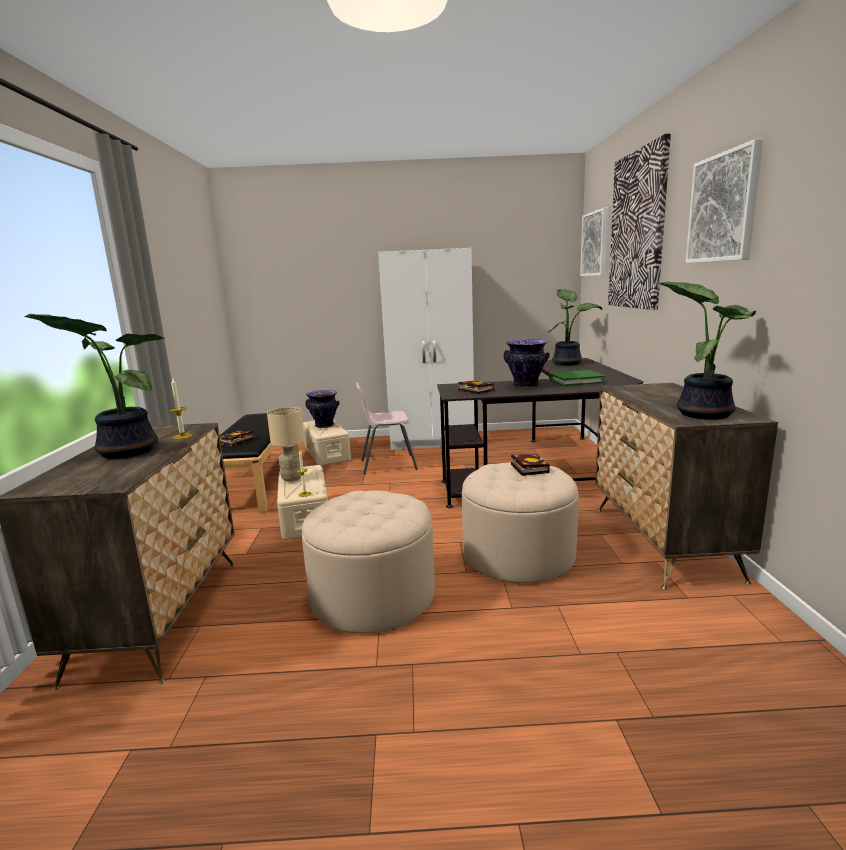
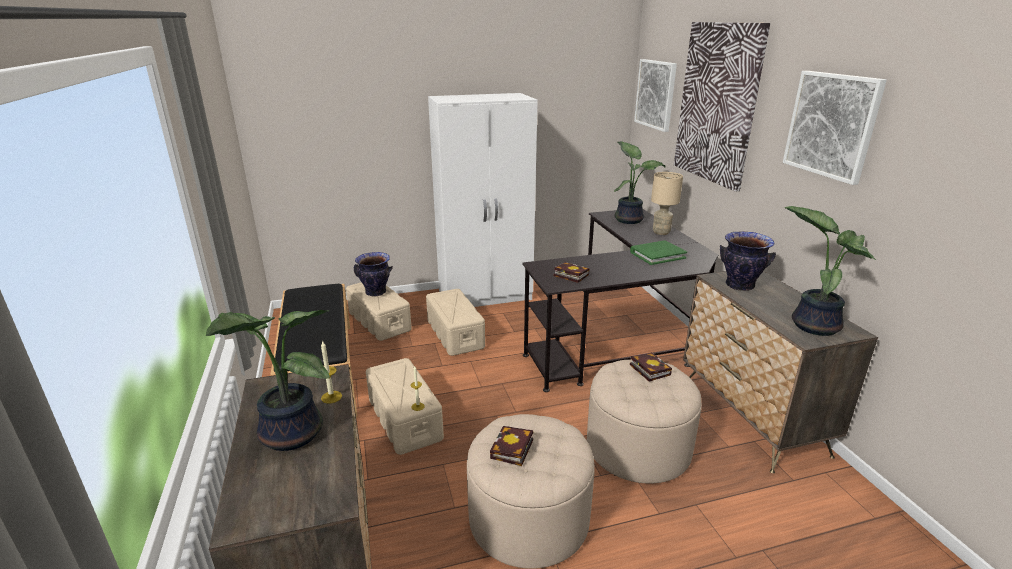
camera: 15 degrees left, 10 degrees up
(235, 441) = (310, 342): book -> book (512, 450)
(292, 478) = (389, 382): beige table lamp -> beige table lamp (661, 232)
(387, 464) = (455, 334): pink chair -> beige storage box
(525, 386) = (615, 266): vase -> vase (740, 286)

